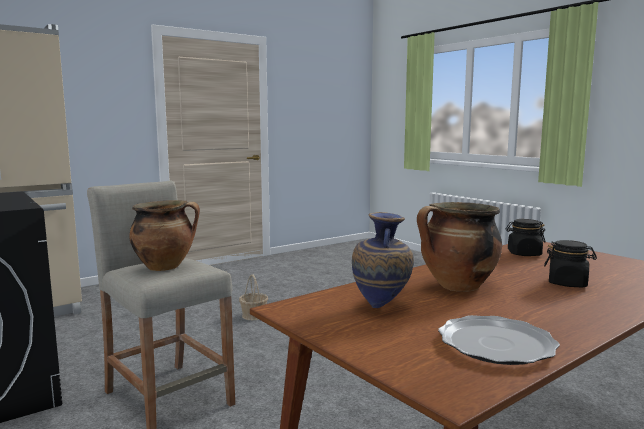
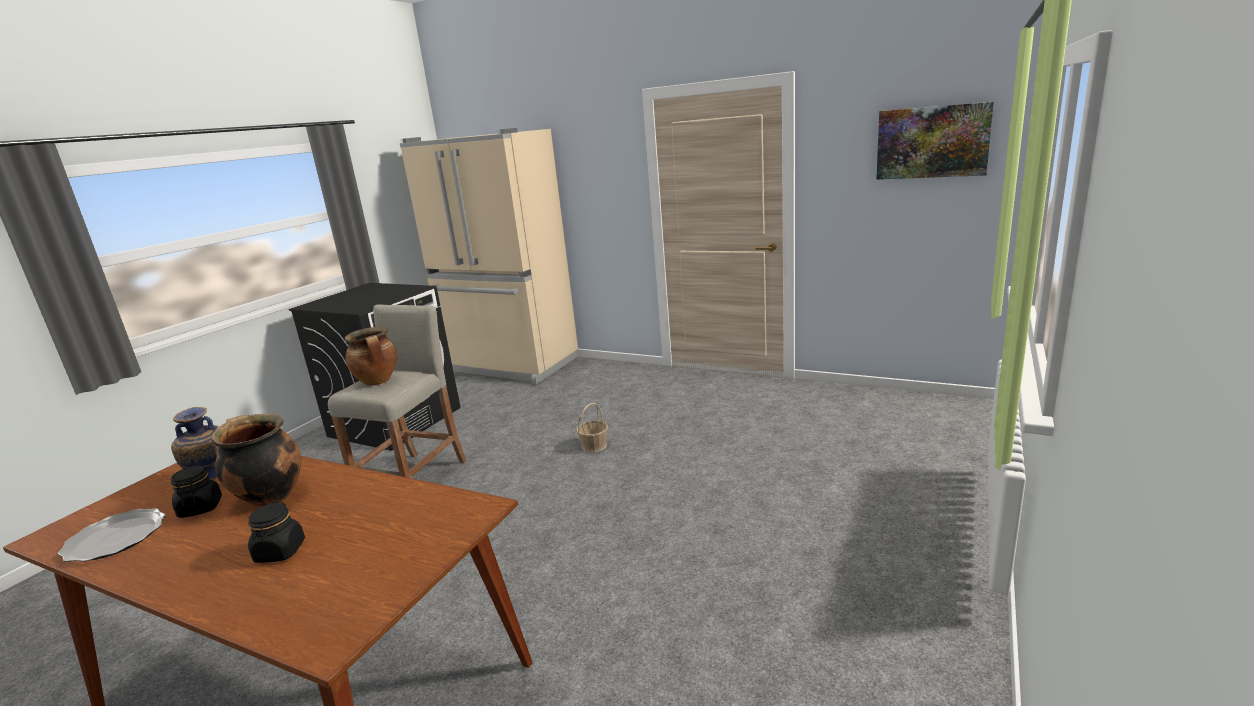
camera: 65 degrees right, 10 degrees up
(335, 92) = (932, 142): none -> picture
(524, 254) = (415, 509): black jar -> black jar (201, 508)

